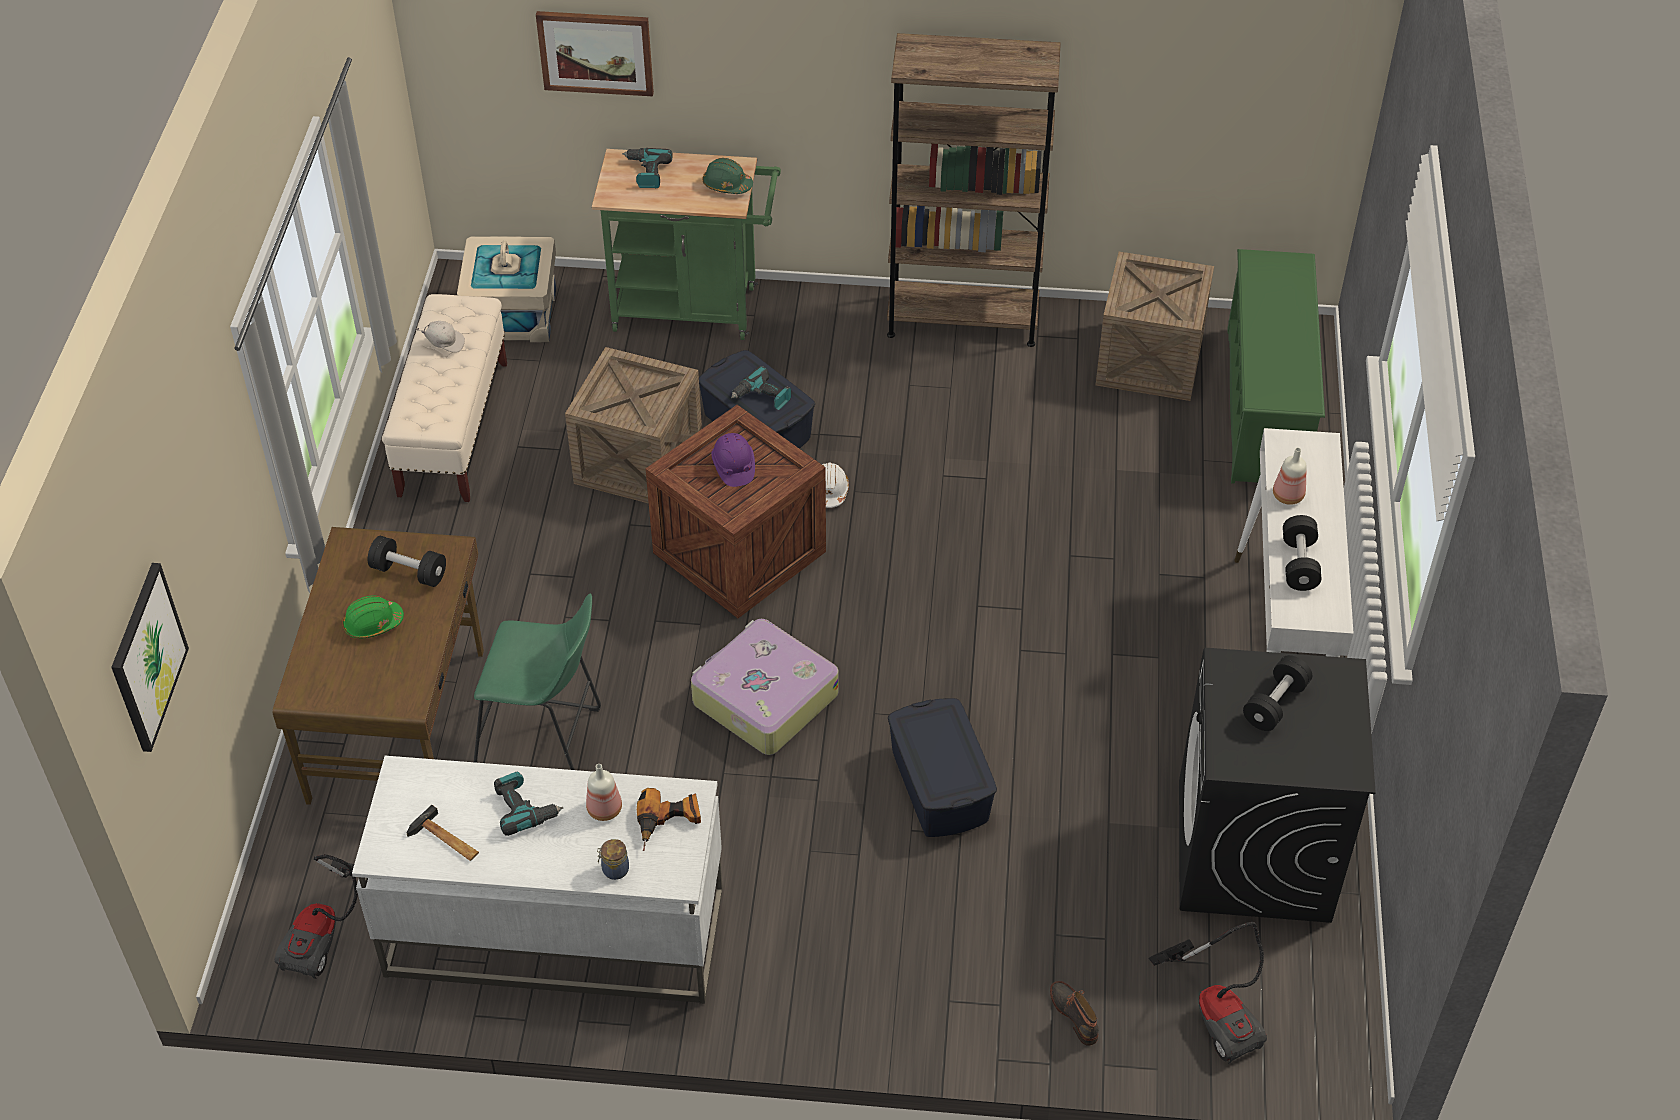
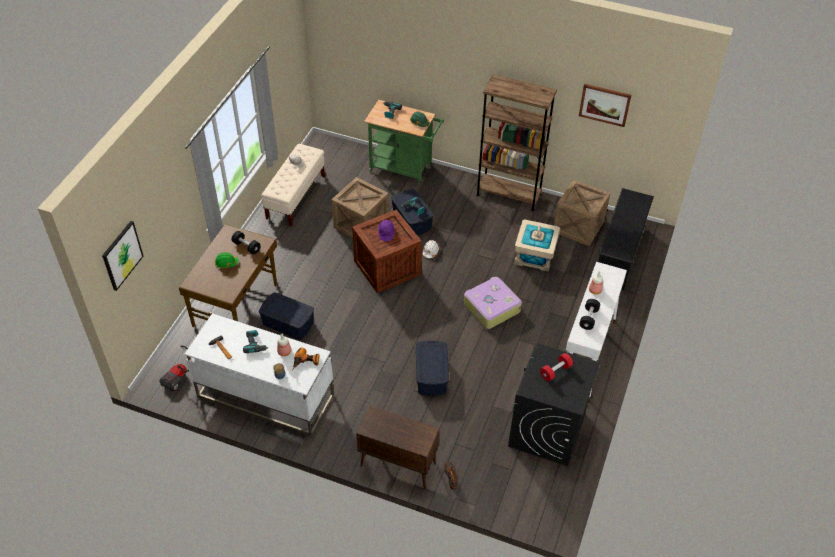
camera: 15 degrees right, 0 degrees up
(512, 314) = (333, 158): beige storage box -> beige storage box (534, 255)
(546, 742) = (288, 324): green stool -> blue storage box
(596, 52) = (377, 60): picture -> picture (604, 104)
(763, 698) = (375, 326): suitcase -> suitcase (491, 307)
(937, 1020) = (397, 465): none -> brown cabinet
(1218, 1011) = (508, 489): vacuum cleaner -> none
(1265, 406) = (619, 254): green shoe rack -> black shoe rack
(1275, 704) = (555, 371): black dumbbell -> red dumbbell

